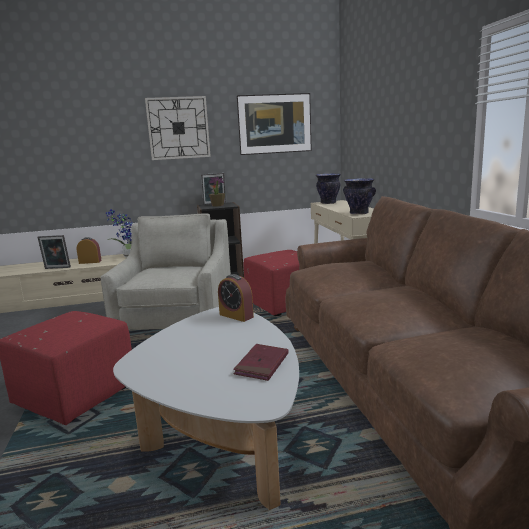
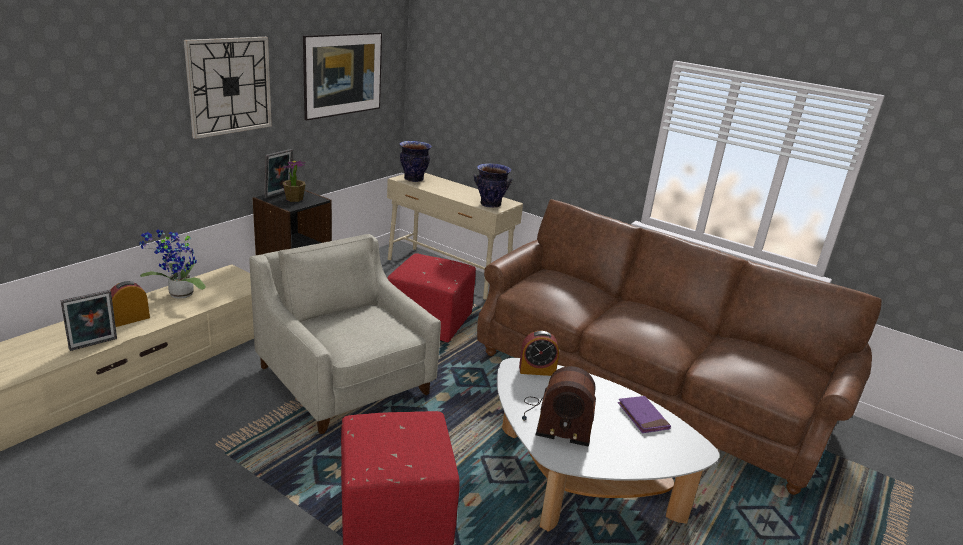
camera: 45 degrees left, 10 degrees up
(181, 345) = (555, 421): none -> radio
(262, 364) = (643, 416): red book -> purple book

